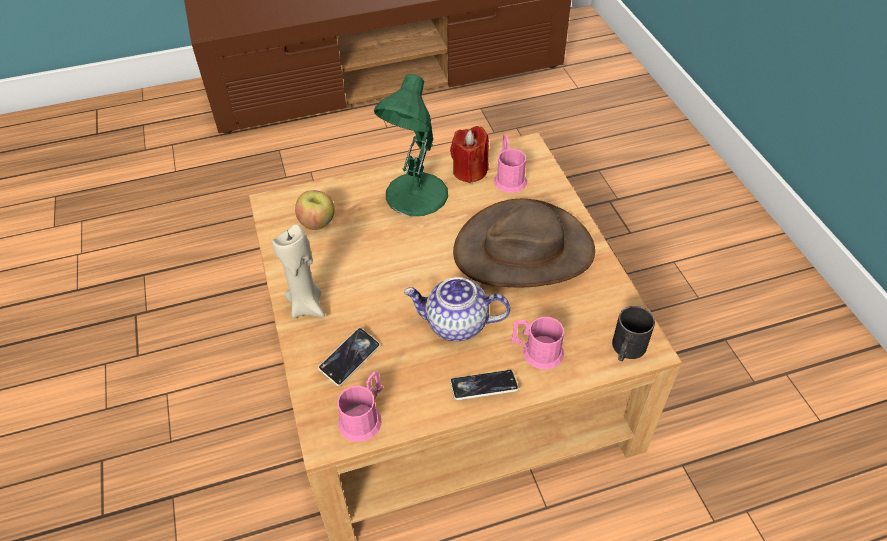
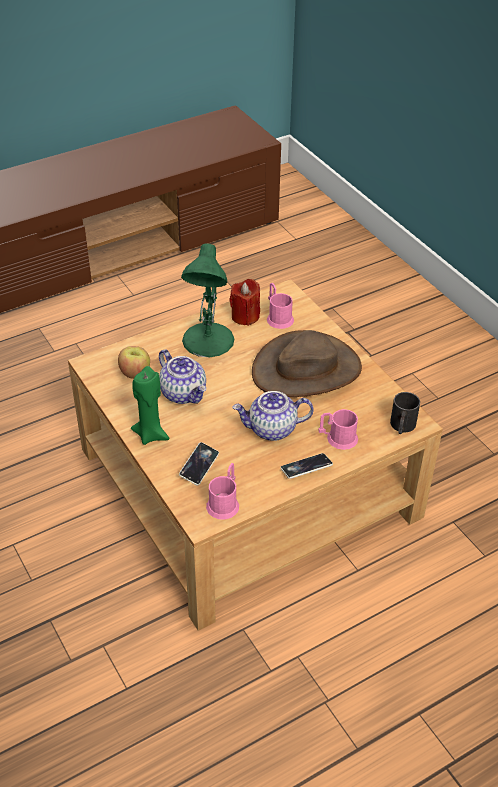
camera: 15 degrees left, 5 degrees down
(307, 305) = (151, 434): beige candle -> green candle
(365, 258) = (184, 393): none -> teapot

